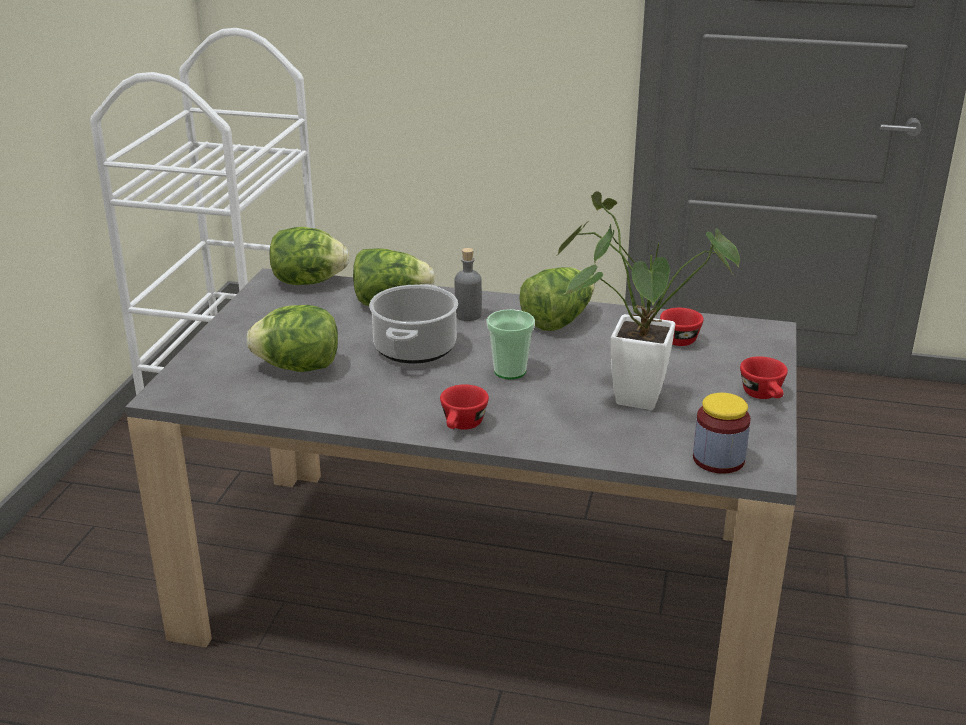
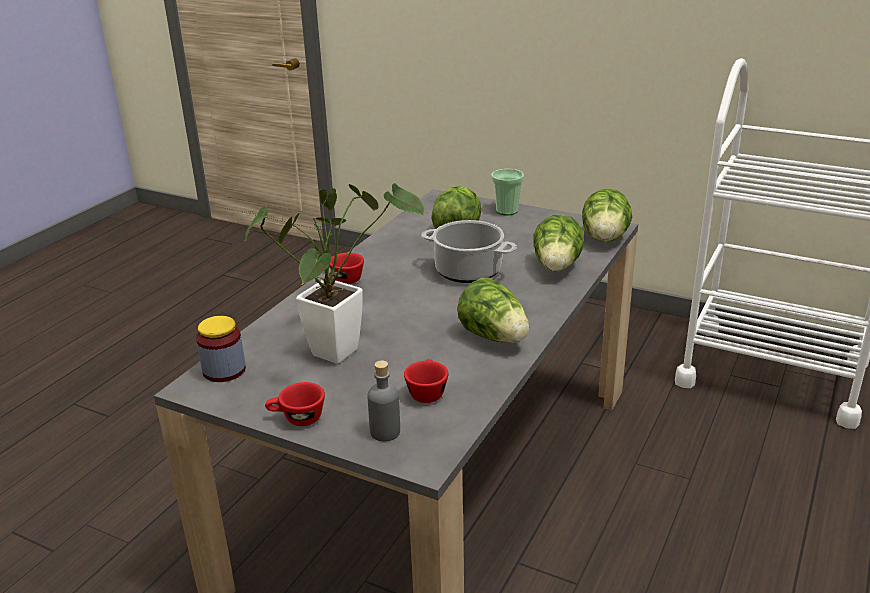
camera: 105 degrees right, 0 degrees up
(468, 315) = (521, 297): grey bottle -> grey bottle (385, 432)
(510, 371) = (411, 304): cup -> cup (507, 211)

